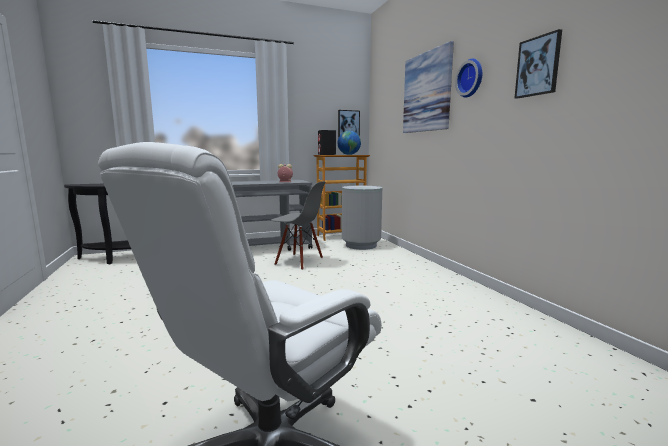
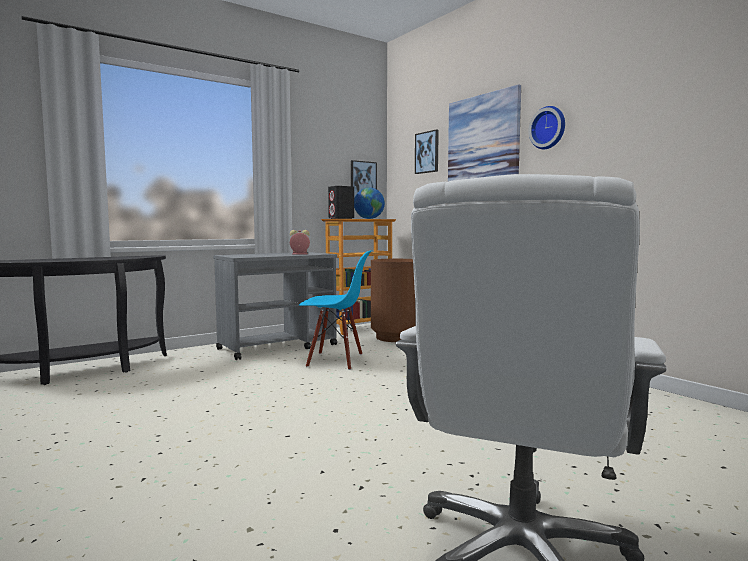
camera: 15 degrees left, 5 degrees down
(299, 261) = (335, 361): grey chair -> blue chair
(361, 245) = (397, 337): grey trash can -> brown trash can
(538, 66) = (637, 119): picture -> picture (427, 152)

